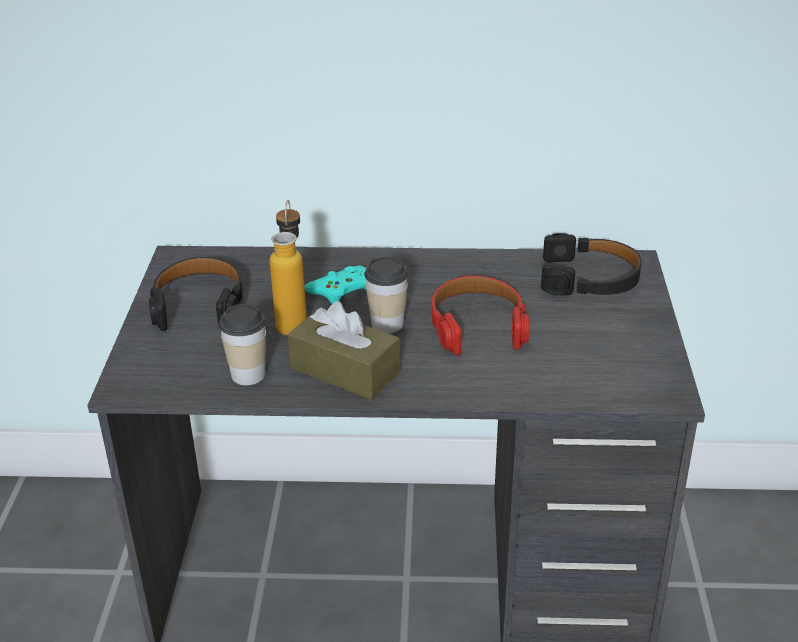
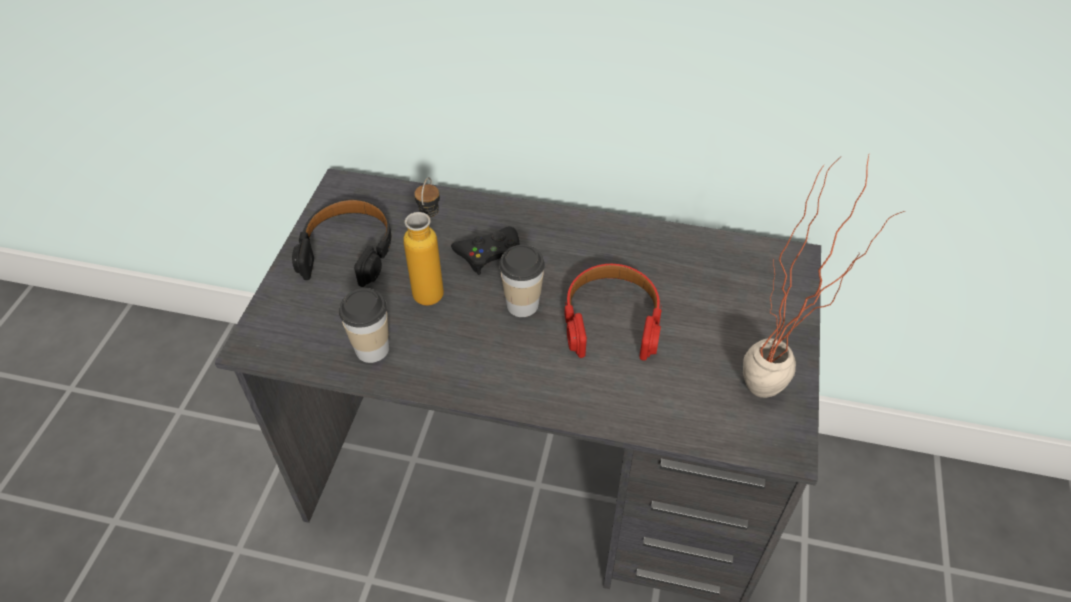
camera: 10 degrees right, 15 degrees up
(342, 291) = (489, 254): turquoise game controller -> black game controller
(345, 370) = (466, 359): brown tissue box -> none
(589, 278) = (742, 274): black headphones -> none
(647, 361) = (774, 397): none -> potted plant

